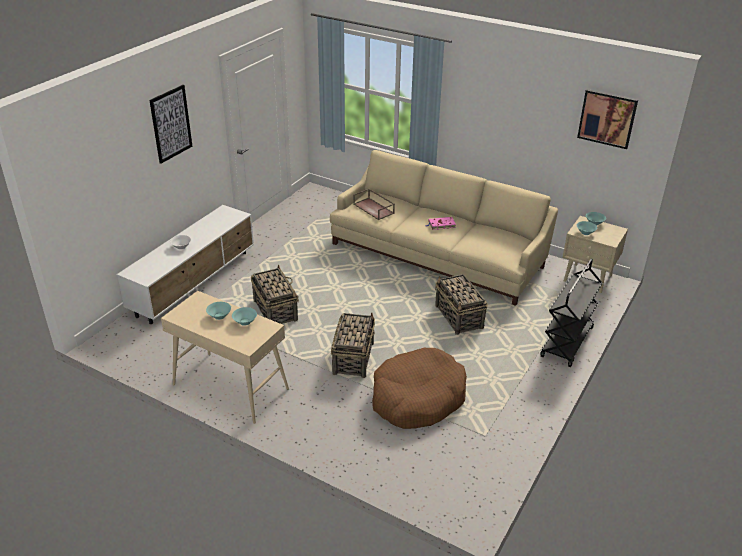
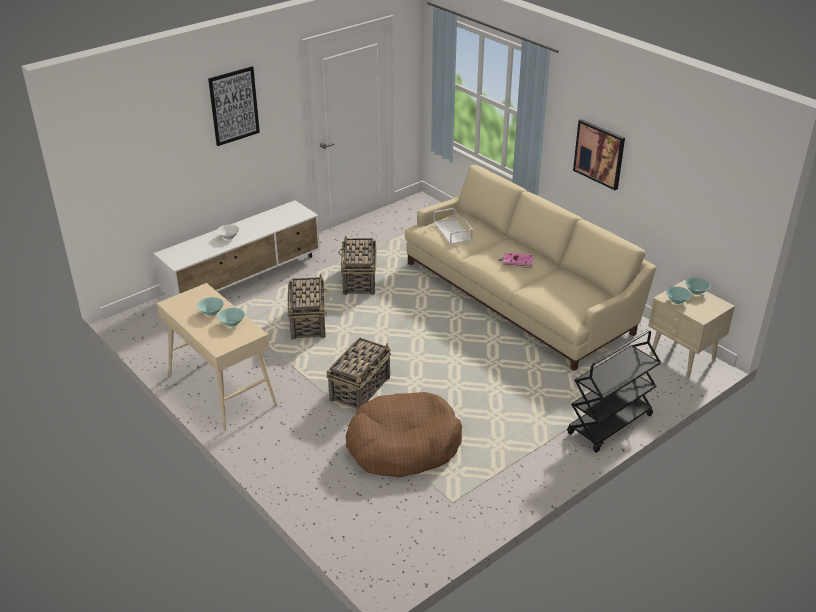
camera: 20 degrees right, 0 degrees up
(374, 209) = (453, 231): brown tray -> white tray
(459, 317) = (500, 370): basket -> basket (359, 281)
(607, 118) = (717, 166): picture -> picture (599, 154)

